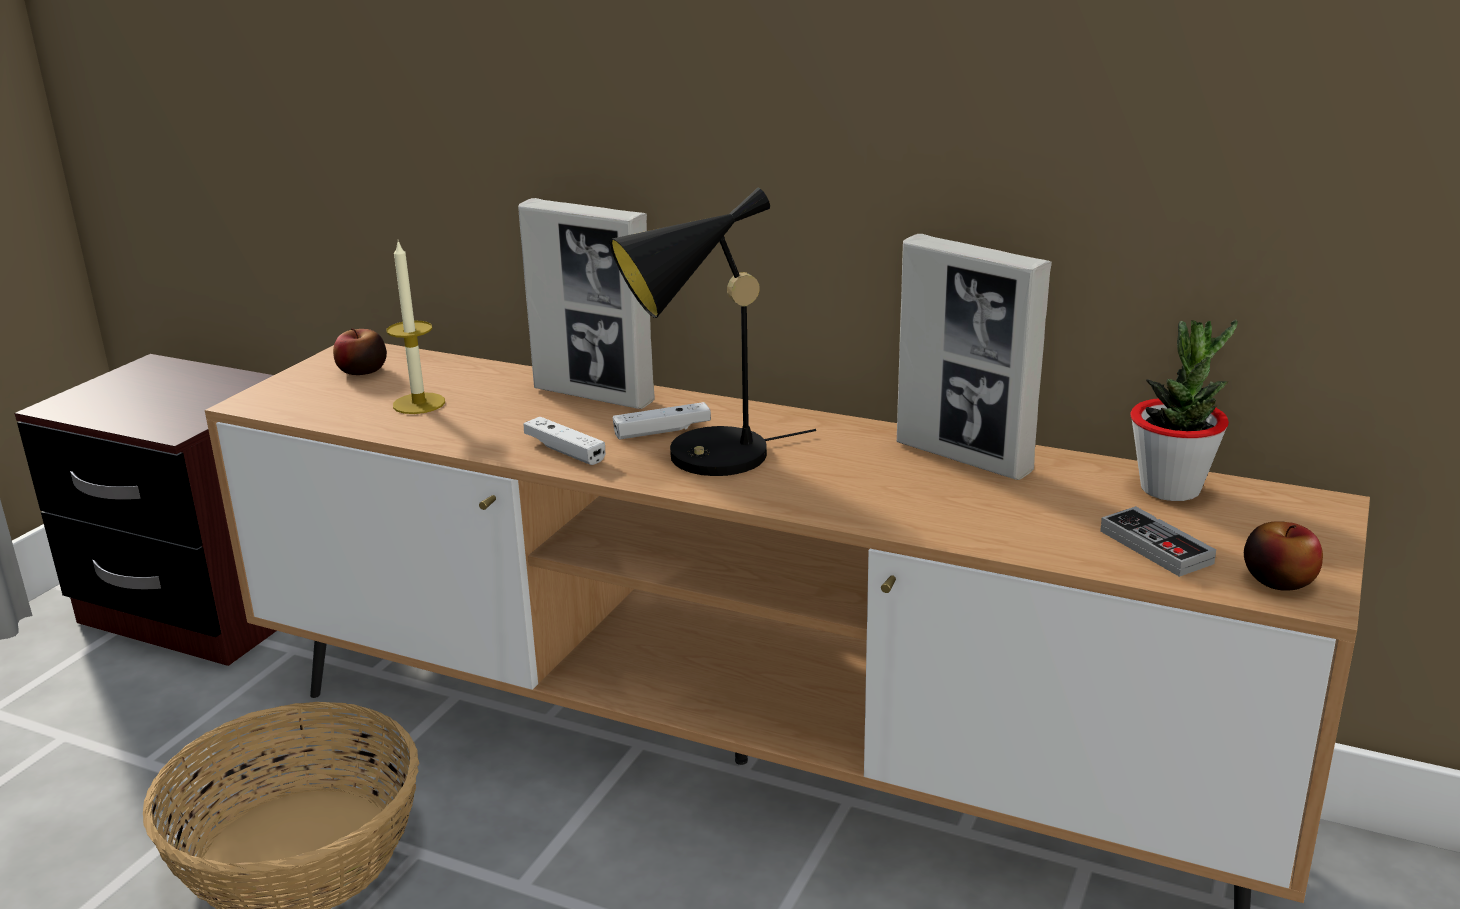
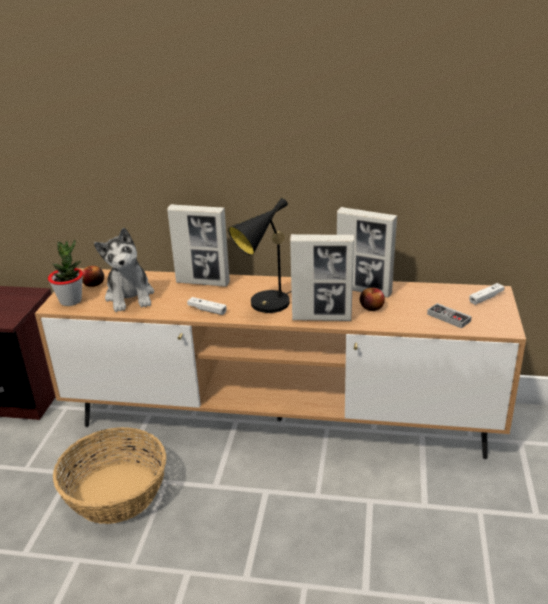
camera: 15 degrees left, 5 degrees up
(419, 403) = (130, 296): candle -> plush toy
(662, 431) = (241, 295): white game controller -> white game controller (486, 298)
(823, 503) = (322, 318): none -> picture frame
(1170, 489) = (443, 293): potted plant -> potted plant (71, 301)
(1279, 580) = (494, 324): apple -> apple (371, 307)

